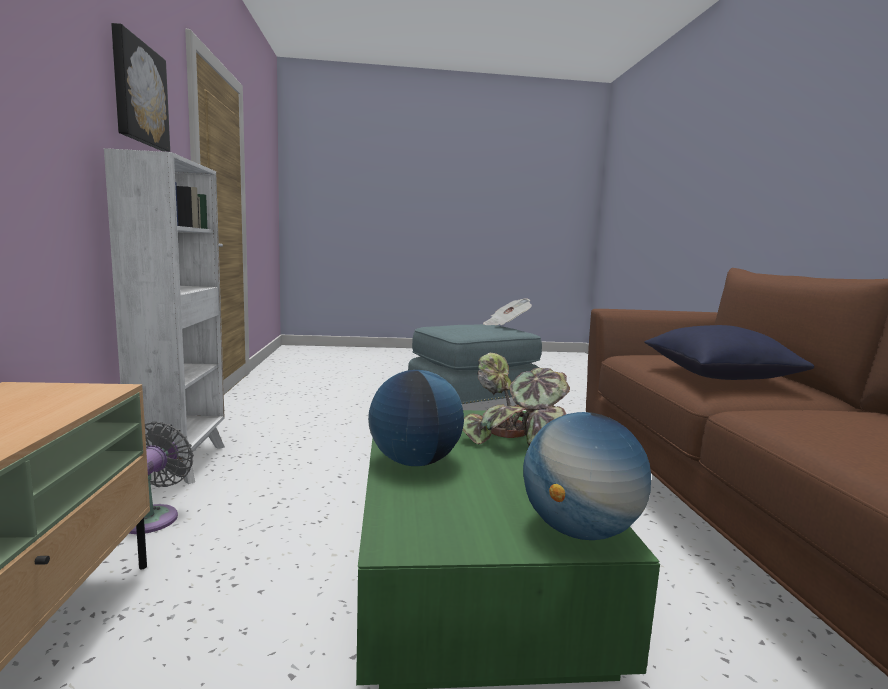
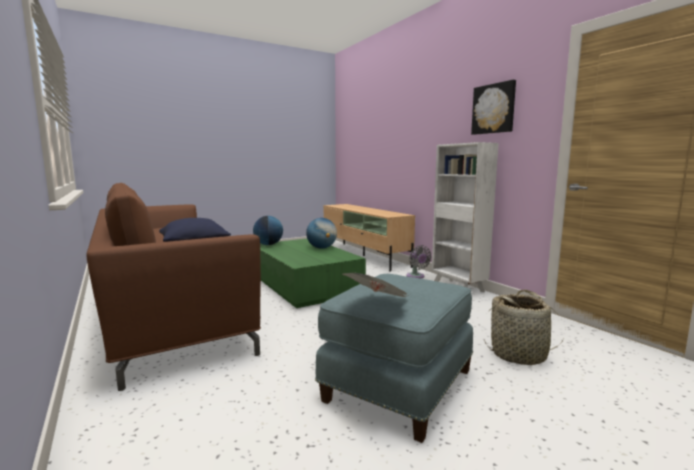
camera: 155 degrees right, 0 degrees up
(348, 397) = (519, 354): none -> basket
(516, 441) = (293, 256): potted plant -> none

